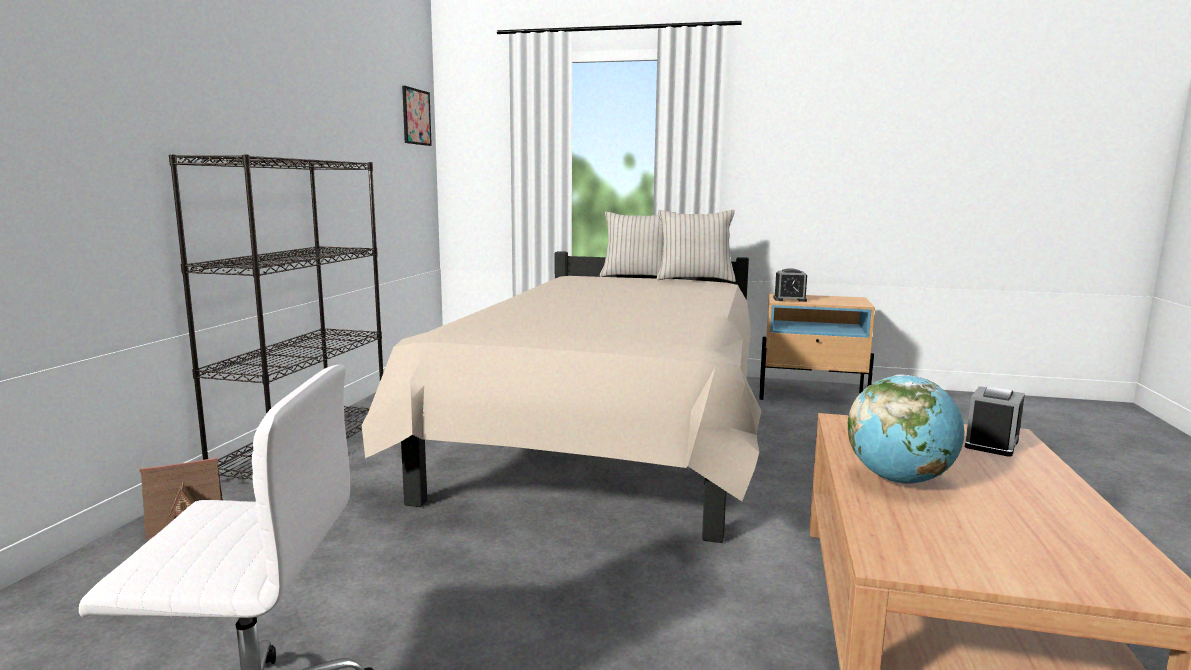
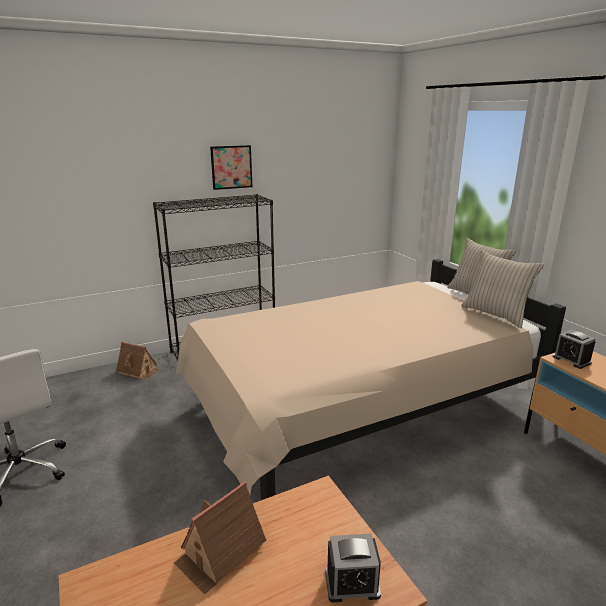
camera: 50 degrees right, 10 degrees up
(416, 117) = (371, 150): picture -> picture (231, 167)
(899, 480) = (220, 552): globe -> toy house

